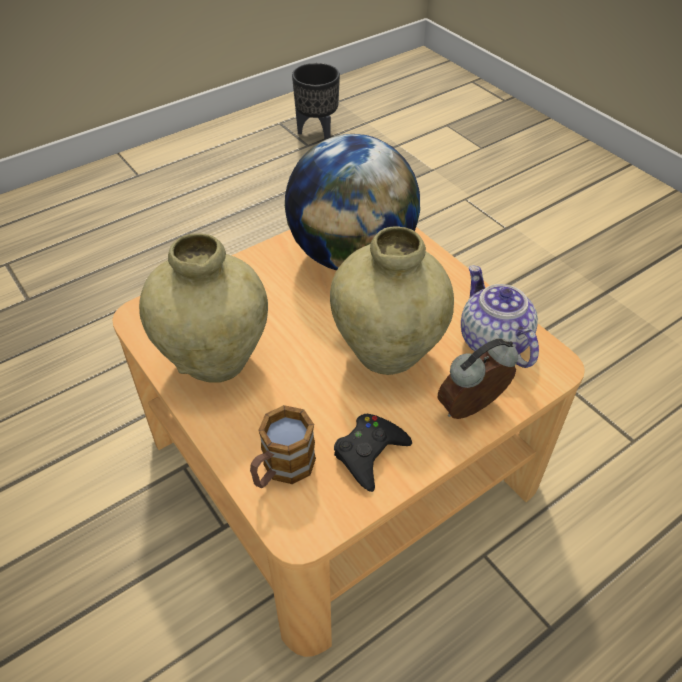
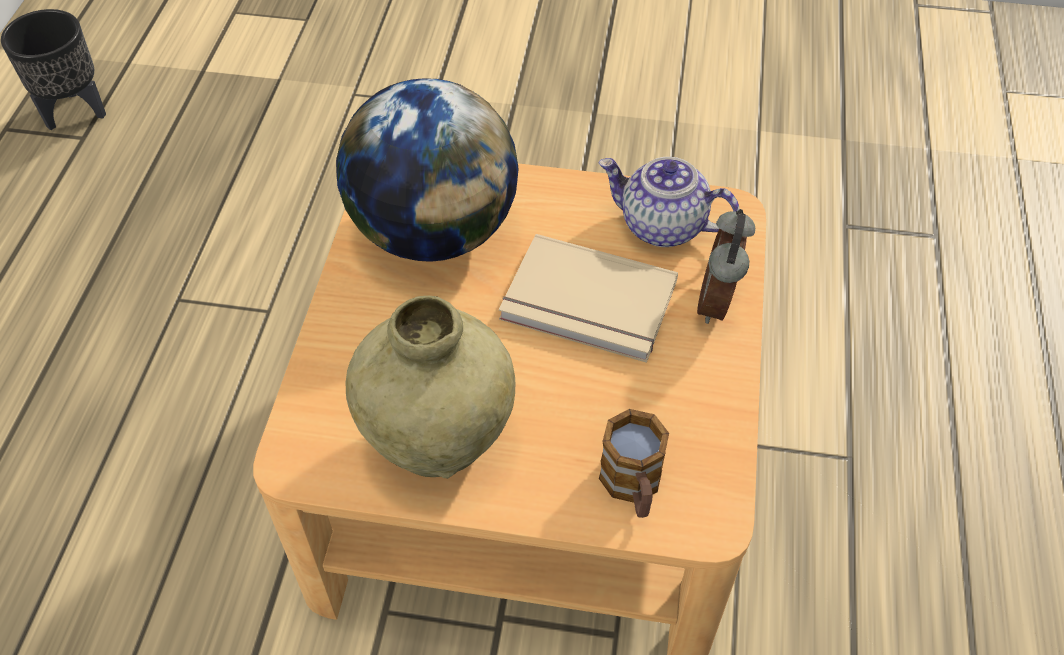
camera: 45 degrees left, 5 degrees up
(369, 453) = (685, 409): black game controller -> none
(387, 352) = (588, 305): beige vase -> beige book

